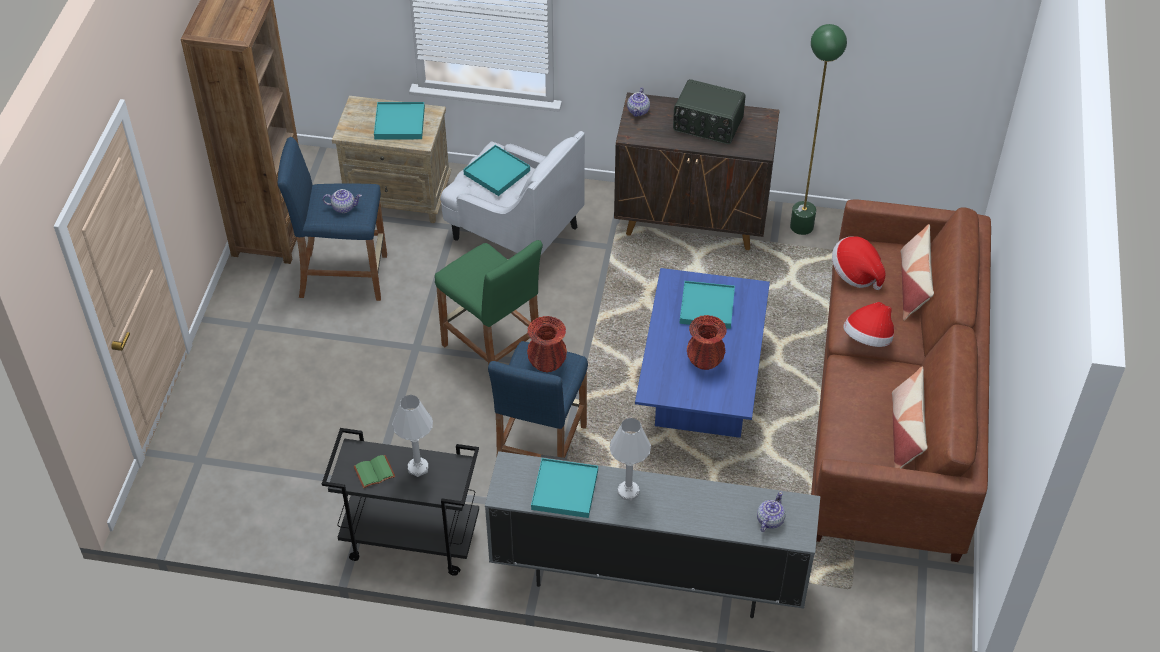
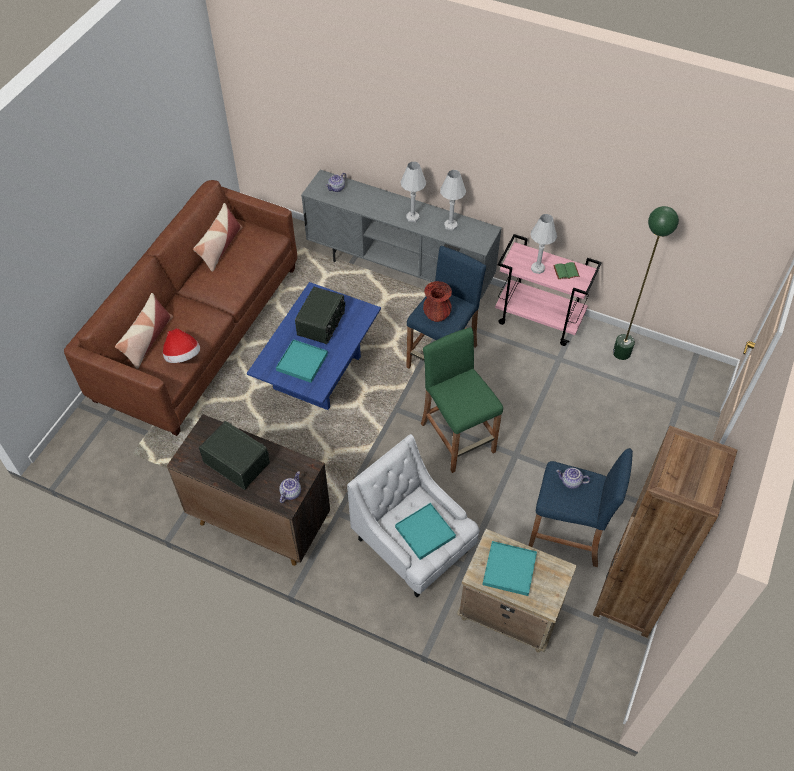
camera: 165 degrees left, 5 degrees up
(410, 541) = (539, 319): black cart -> pink cart
(564, 490) = (450, 225): turquoise tray -> white table lamp
(705, 361) = (322, 324): red vase -> radio
(801, 226) = (173, 495): green floor lamp -> green floor lamp (621, 352)
(868, 339) = (206, 306): hat -> none

